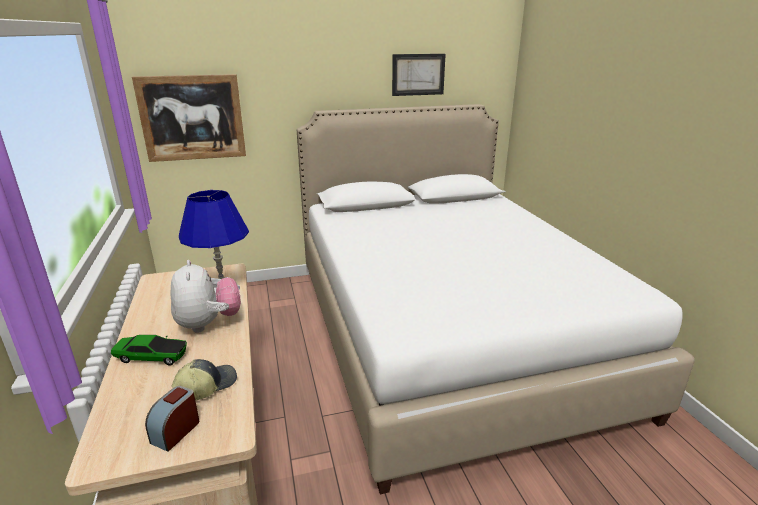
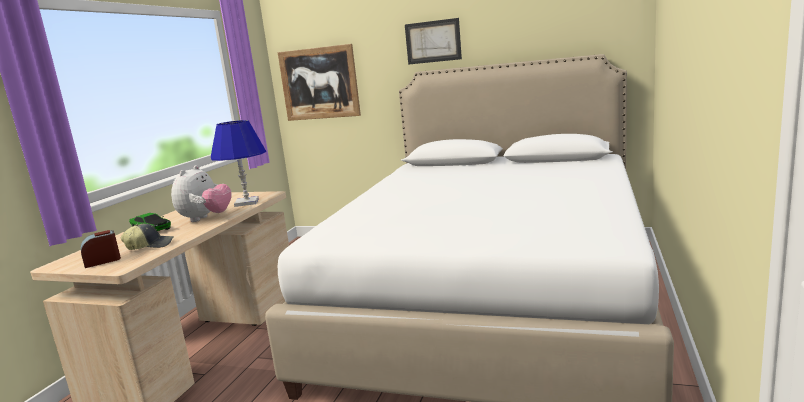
camera: 35 degrees right, 10 degrees down
(418, 74) = (525, 28): picture -> picture (433, 41)

